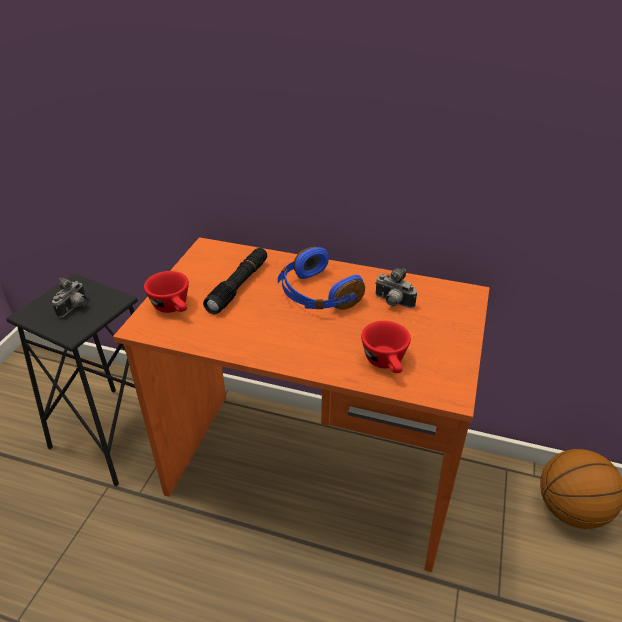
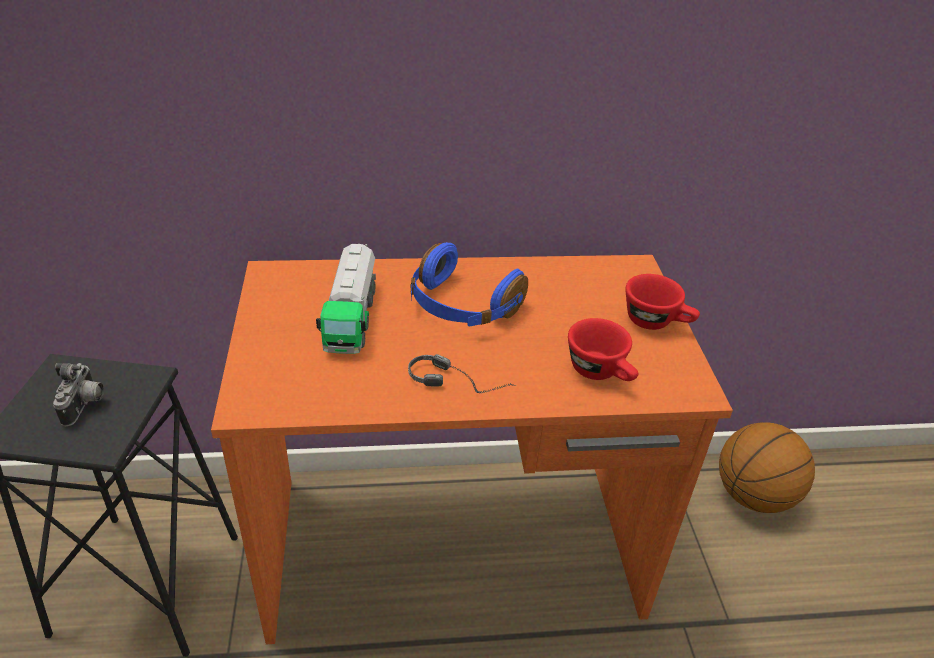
camera: 25 degrees left, 0 degrees up
(174, 308) = (278, 367): red cup -> red cup (656, 322)
(238, 286) = (351, 317): black flashlight -> toy truck
(282, 346) = (462, 383): none -> headphones
(392, 303) = (559, 296): camera -> none

